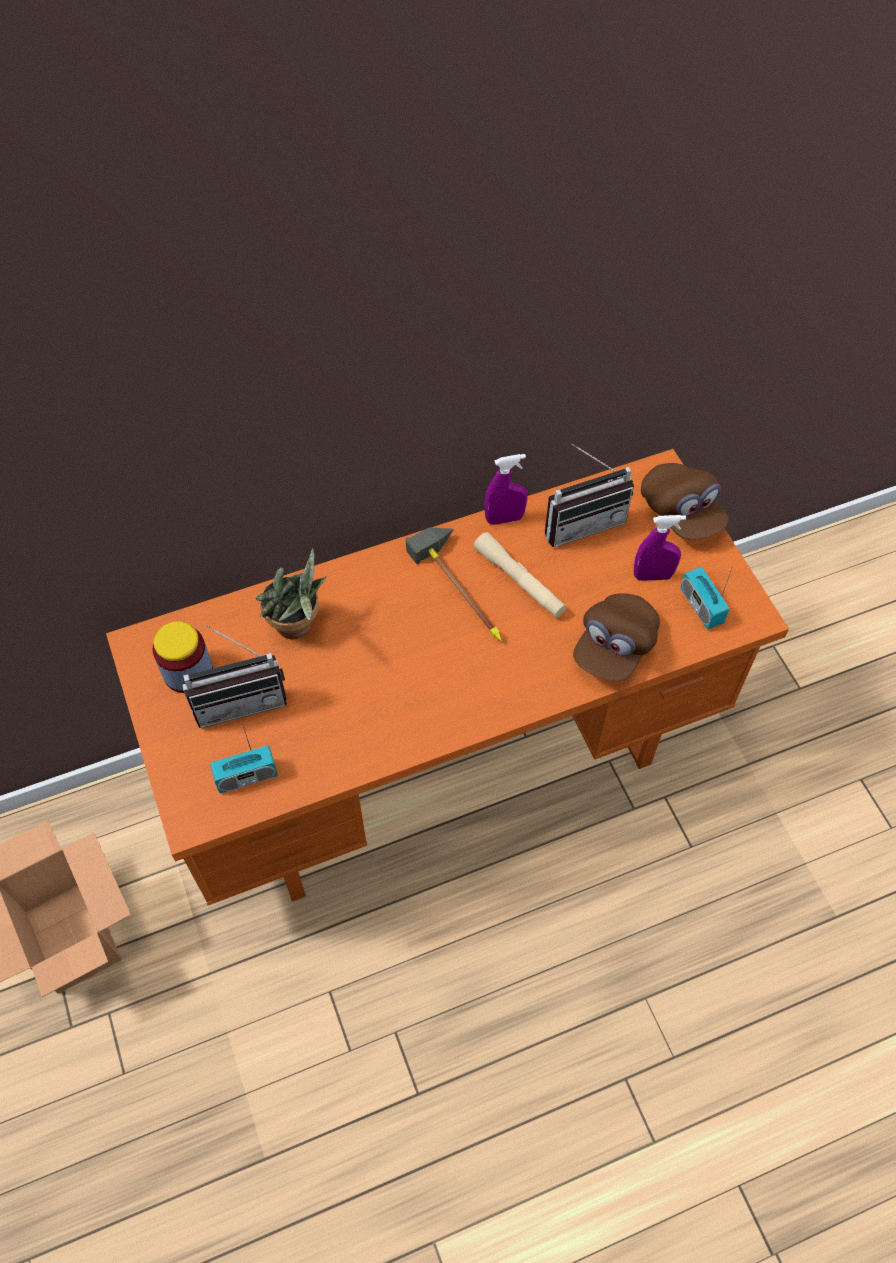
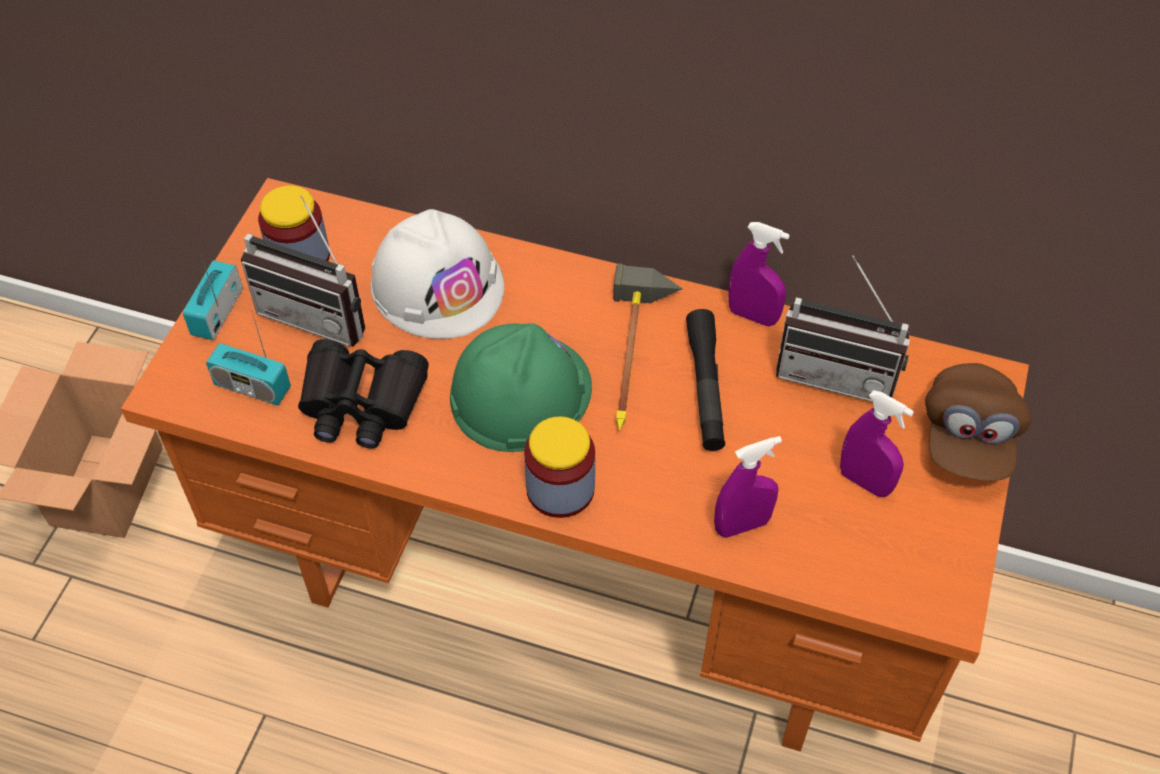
camera: 40 degrees right, 5 degrees down
(298, 627) = (437, 285): potted plant -> white hard hat
(328, 736) = (361, 403): none -> black binoculars
(417, 659) = (520, 392): none -> green hard hat
(497, 700) = (560, 489): none -> jar
(519, 581) = (705, 387): beige flashlight -> black flashlight
(614, 647) = (742, 525): brown cap -> purple spray bottle
(701, 606) = (891, 552): radio -> radio (217, 312)

